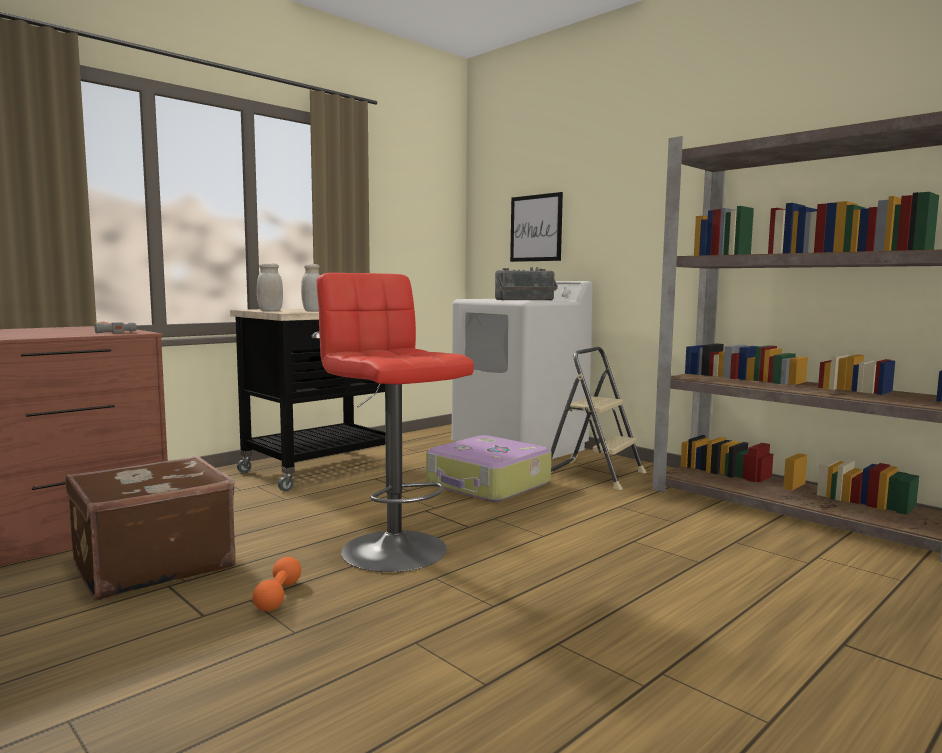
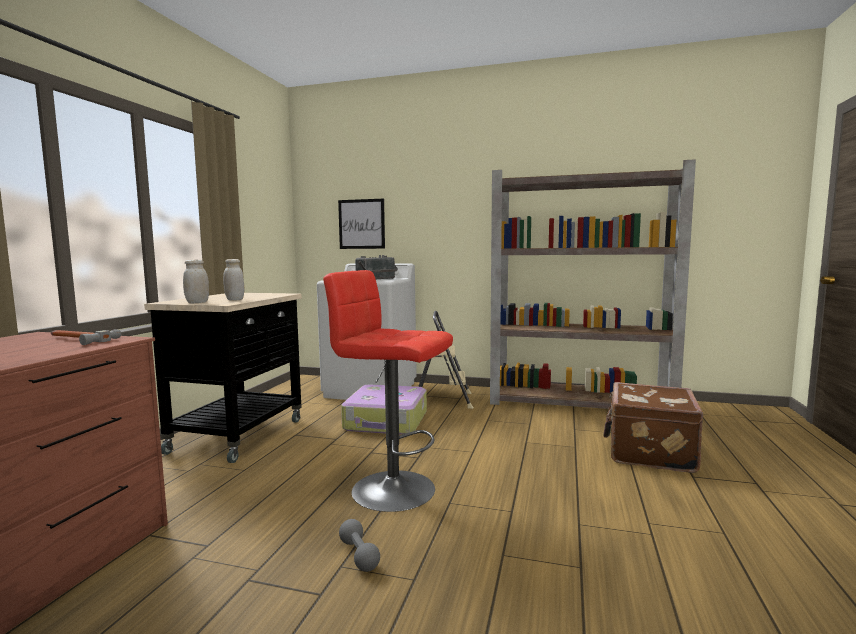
camera: 30 degrees left, 0 degrees up
(151, 565) = (202, 566): brown suitcase -> brown suitcase (648, 452)
(278, 596) = (359, 555): orange dumbbell -> grey dumbbell

